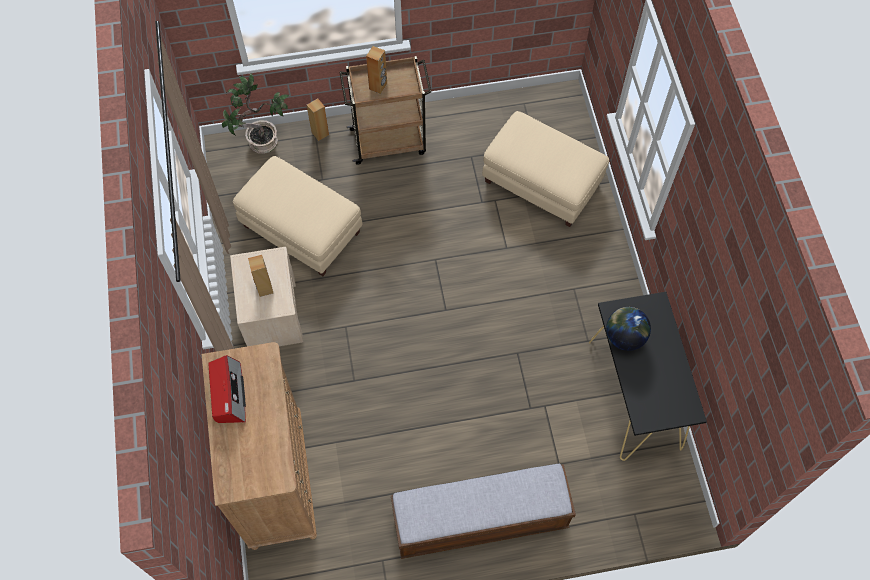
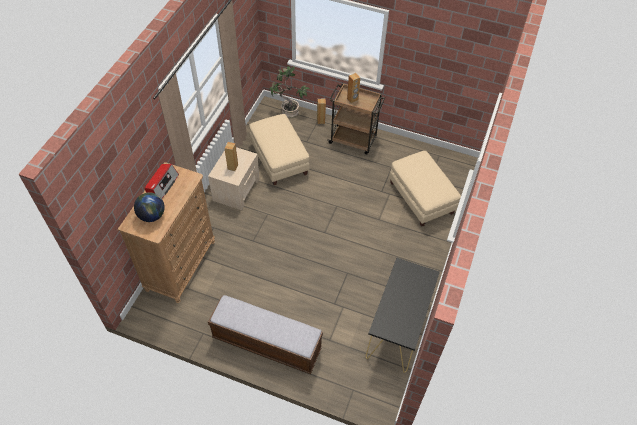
camera: 30 degrees right, 10 degrees down
(624, 337) = (398, 281): globe -> globe (152, 215)

